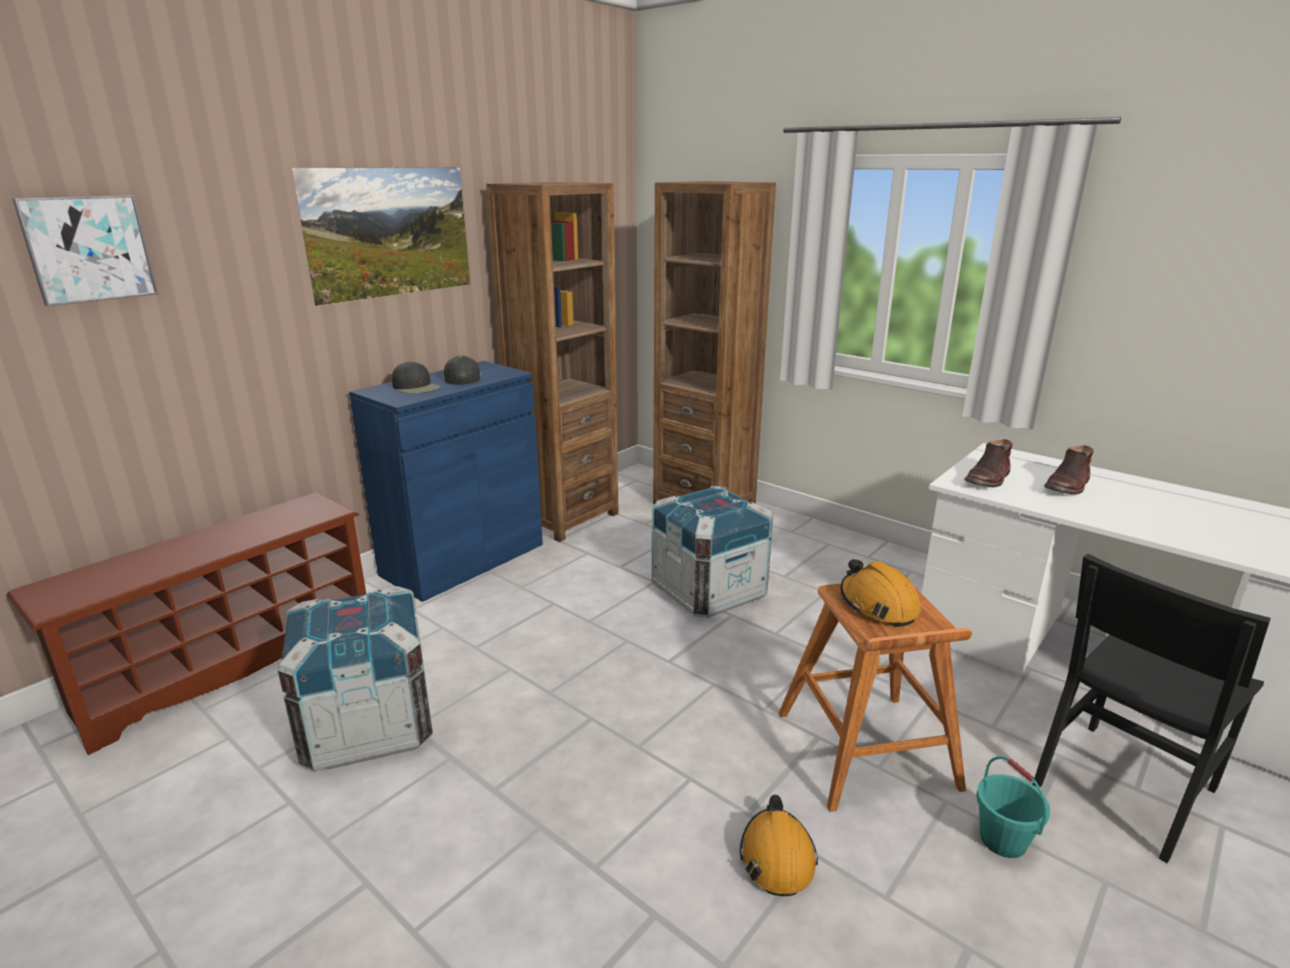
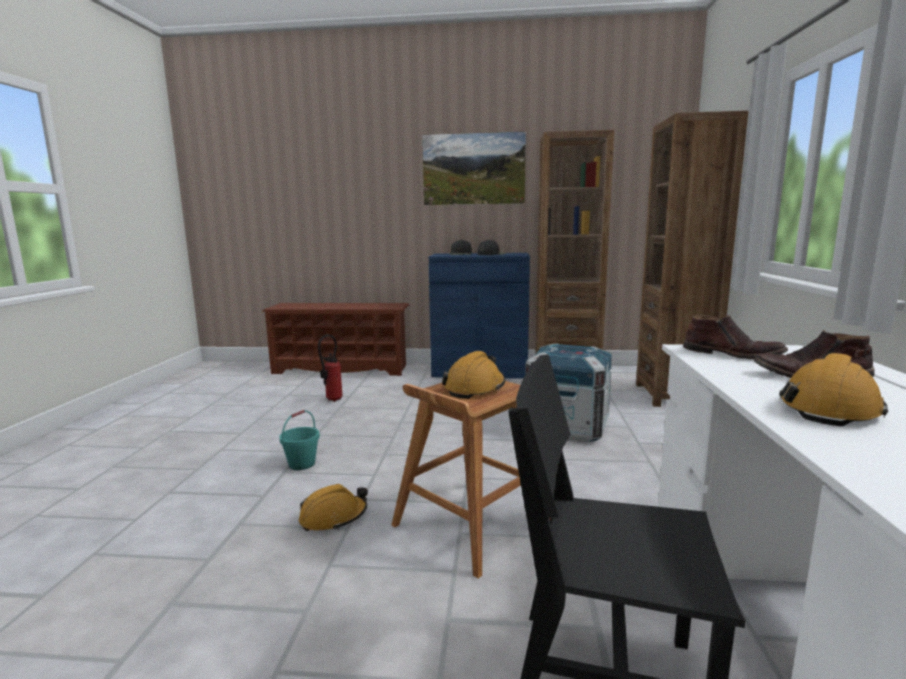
camera: 55 degrees right, 10 degrees down
(88, 249) = (331, 170): picture -> none
(368, 726) = (331, 400): crate -> fire extinguisher
(988, 479) = (732, 354): brown boot -> brown boot turned 150 degrees counterclockwise
(1002, 840) = (436, 608): turquoise bucket -> turquoise bucket (302, 464)
(1149, 517) = (829, 408): none -> orange hard hat

